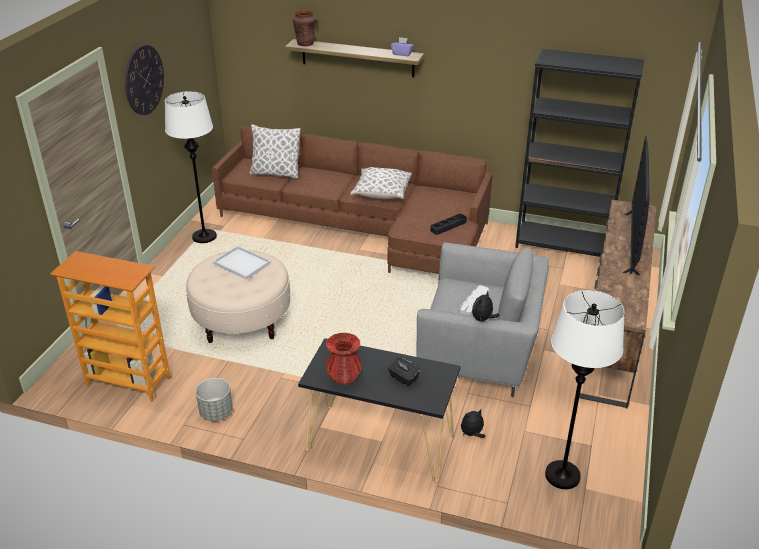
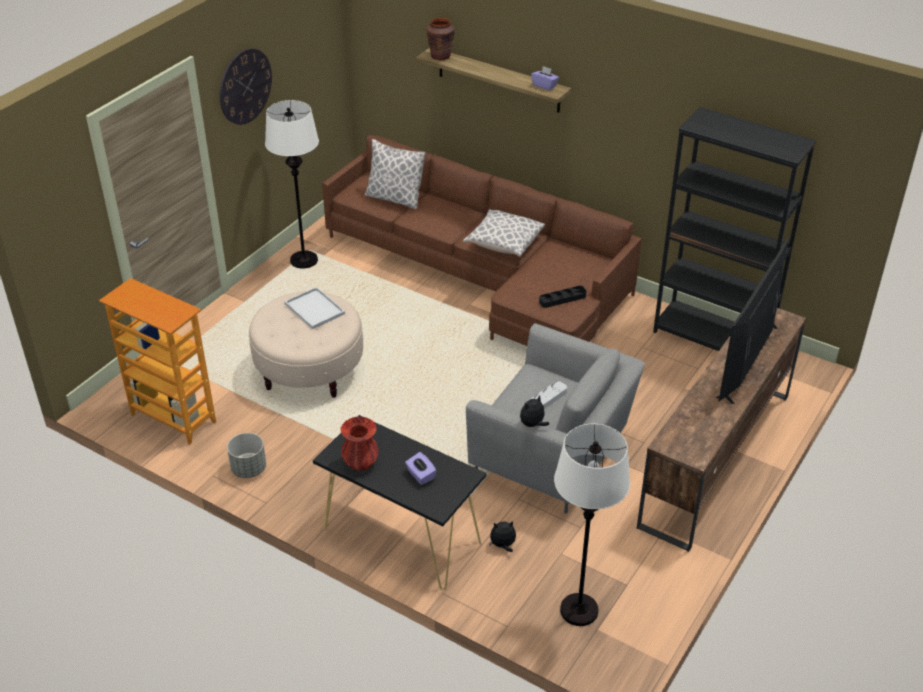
camera: 15 degrees right, 5 degrees up
(403, 378) = (420, 475): black tissue box -> purple tissue box

